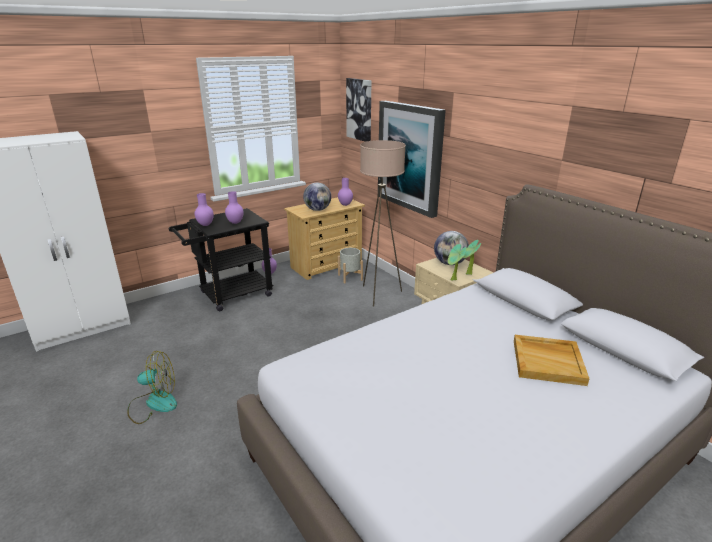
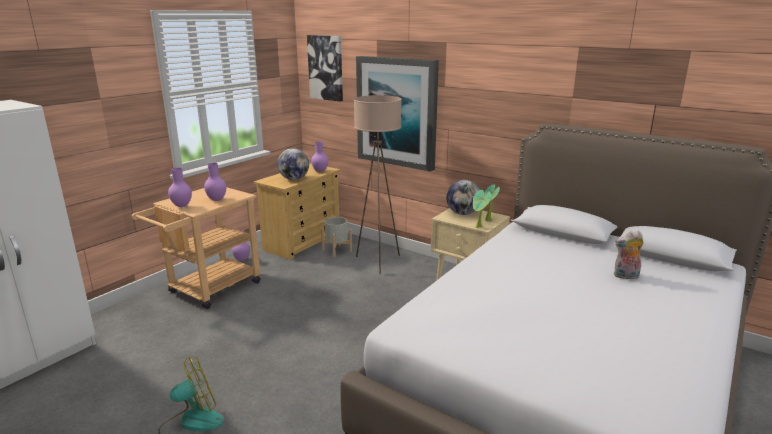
camera: 20 degrees left, 5 degrees down
(230, 295) = (209, 290): black cart -> beige cart
(548, 361) = (625, 276): beige tray -> plush toy

